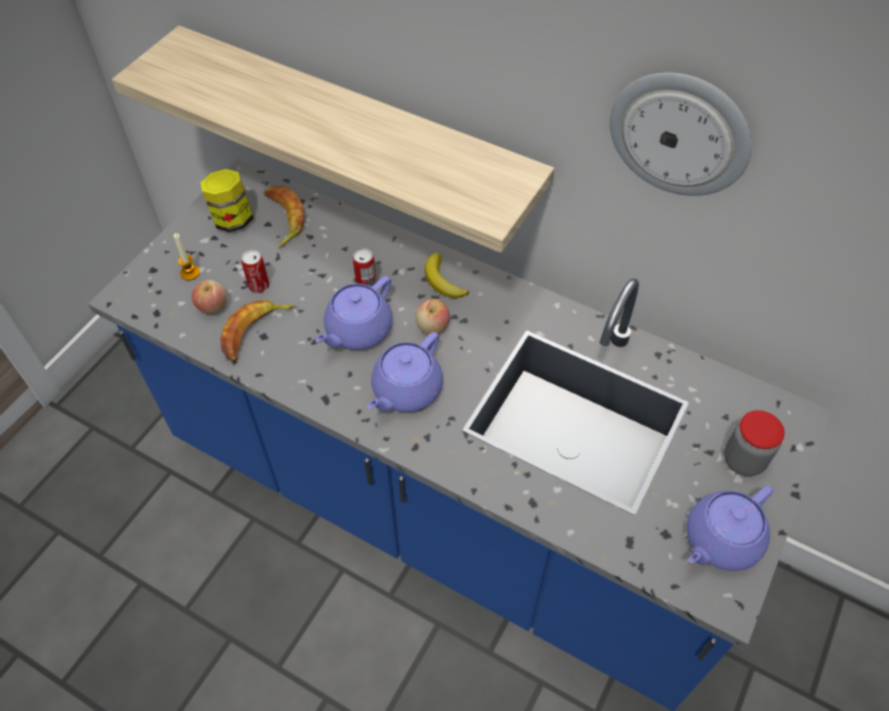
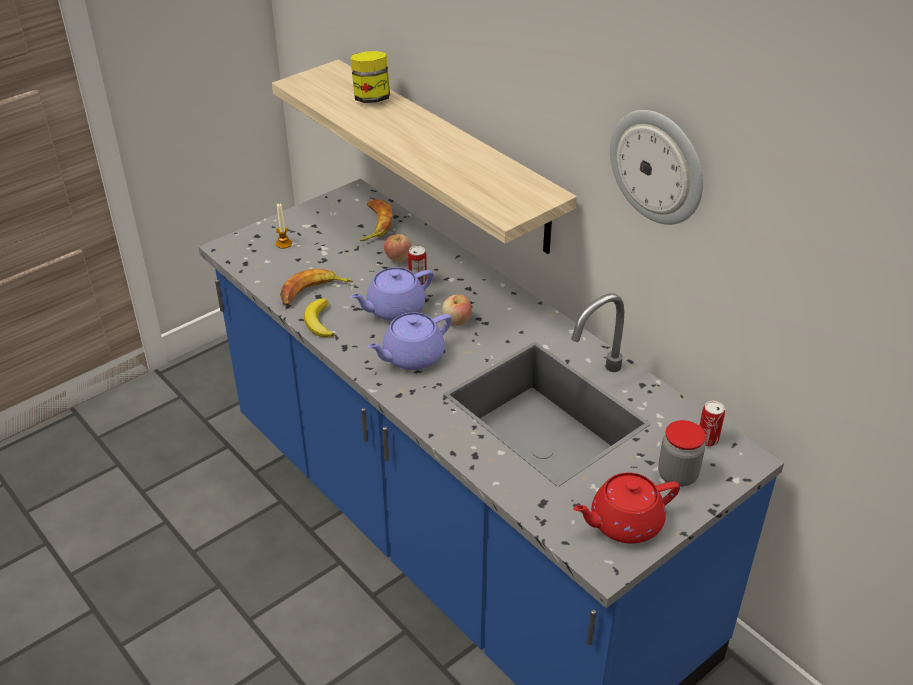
camera: 20 degrees right, 15 degrees down
(212, 306) = (289, 269): apple -> apple (398, 258)
(232, 219) = (334, 217): jar -> jar (371, 99)
(259, 286) = (332, 263): can -> can (707, 440)
(443, 281) = (482, 293): banana -> banana (319, 322)
(720, 540) = (624, 523): purple teapot -> red teapot

